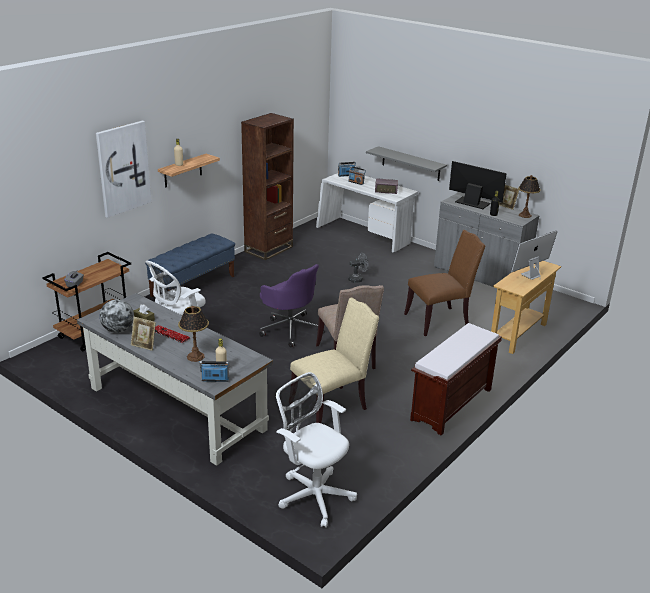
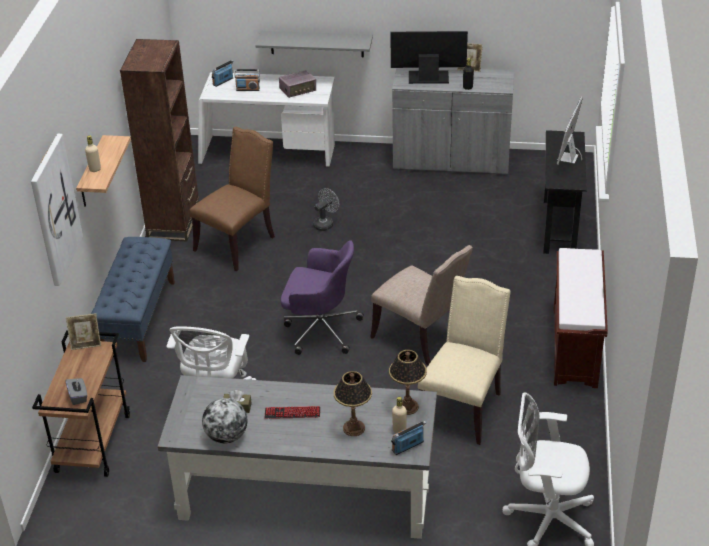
camera: 30 degrees left, 10 degrees up
(144, 345) = (281, 442): picture frame -> picture frame (86, 344)
(439, 320) = (466, 243): brown chair -> brown chair (238, 242)
(518, 334) = (559, 226): beige console table -> black console table
(525, 215) = (500, 75): table lamp -> table lamp (407, 406)

